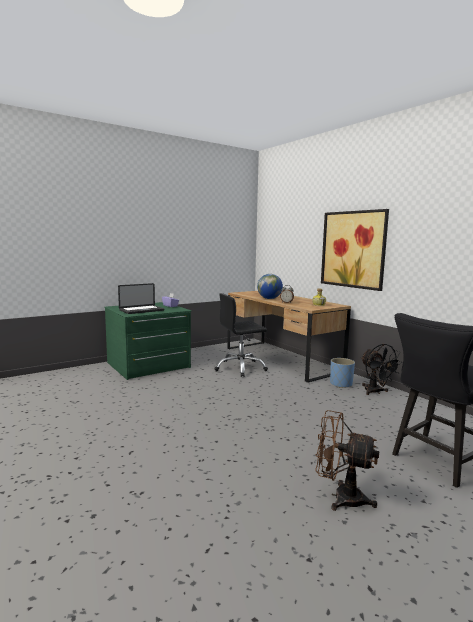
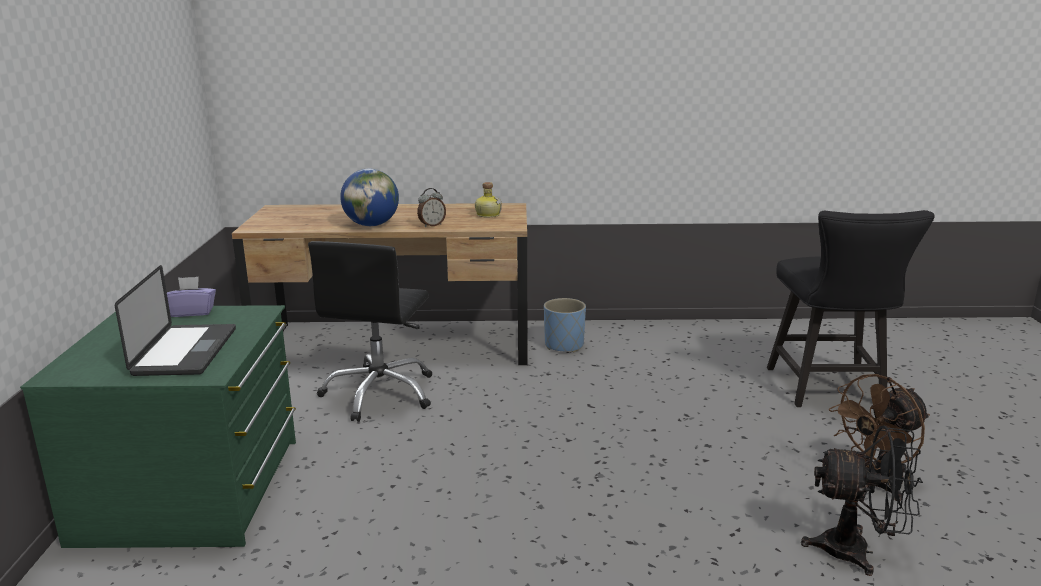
camera: 55 degrees left, 10 degrees up
(353, 249) = (514, 95): picture -> none
(376, 392) = (618, 336): black fan -> black fan (857, 551)

